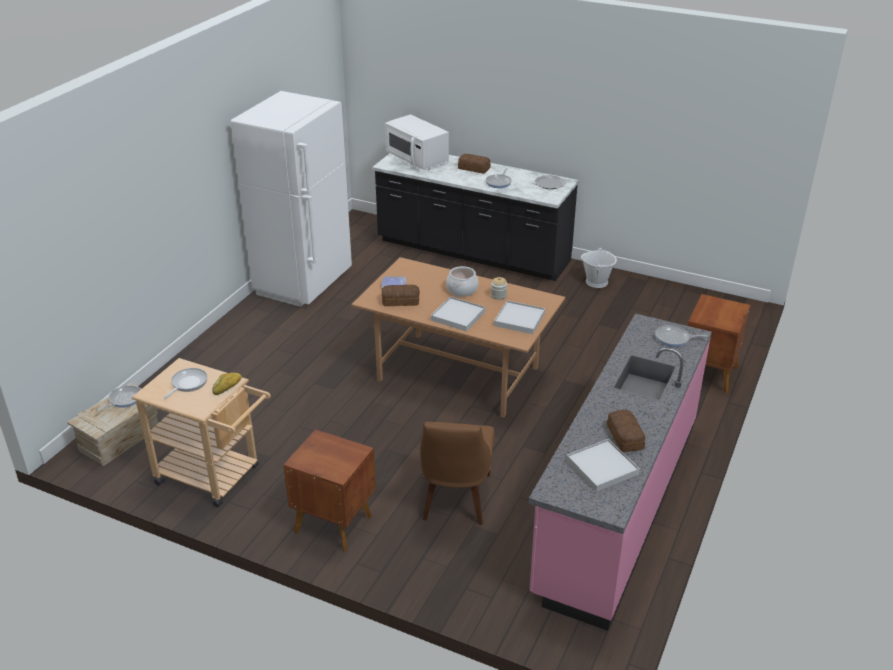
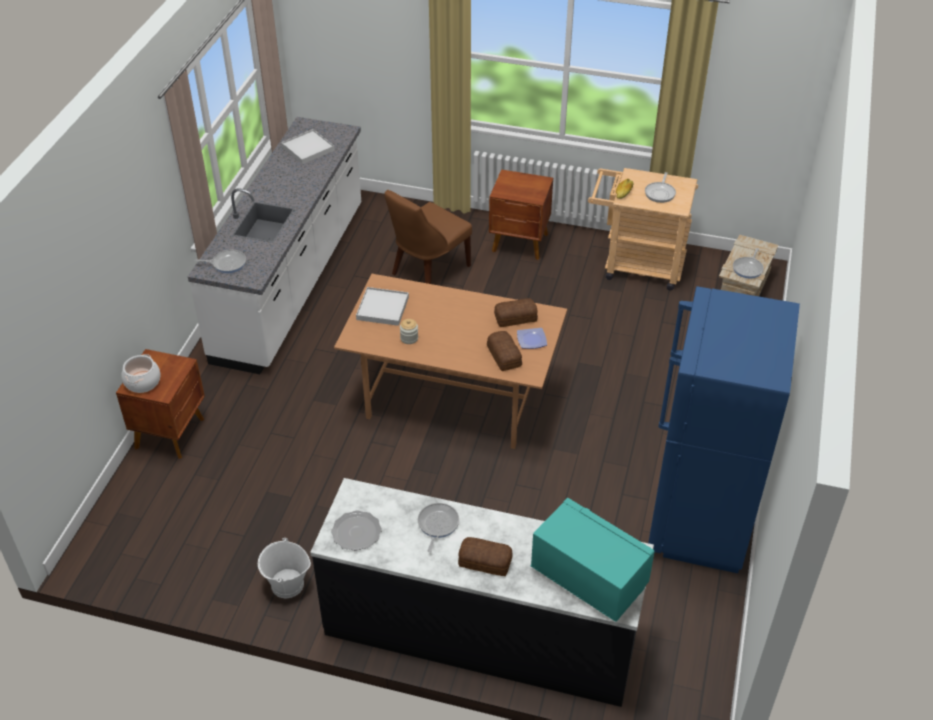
camera: 170 degrees right, 10 degrees up
(304, 283) = (699, 522): white fridge -> blue fridge
(417, 159) = (588, 578): white microwave -> turquoise microwave
(455, 499) = (428, 271): brown chair -> brown chair turned 135 degrees counterclockwise
(458, 316) = (448, 305): white tray -> none
(462, 290) = (452, 341): cooking pot -> cooking pot (142, 382)
(617, 505) = (292, 282): pink counter -> white counter
(624, 437) = (288, 170): bread -> bread (504, 355)

